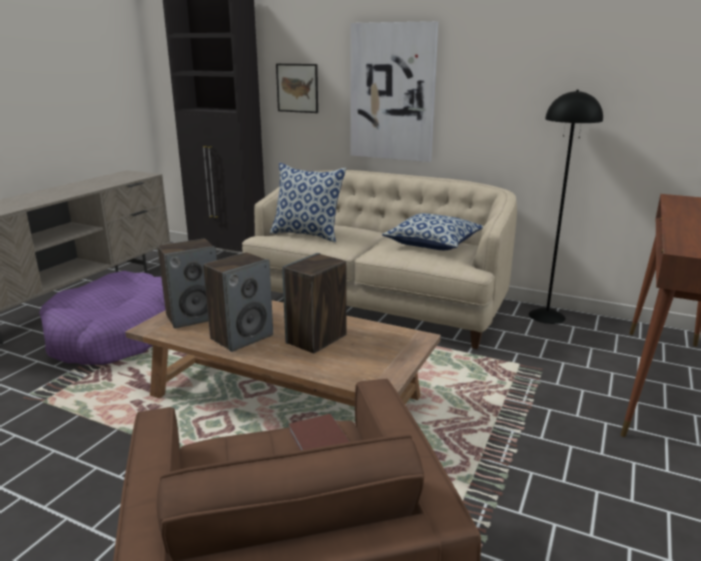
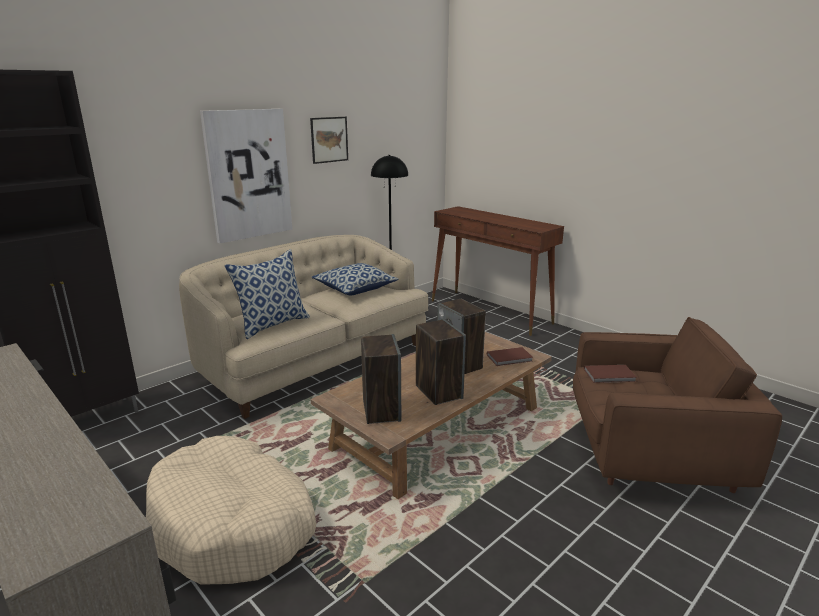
camera: 70 degrees left, 0 degrees up
(115, 335) = (233, 525): purple dog bed -> beige dog bed
(297, 88) = (140, 185): picture -> picture (329, 139)
(358, 369) = (510, 358): none -> brown book

